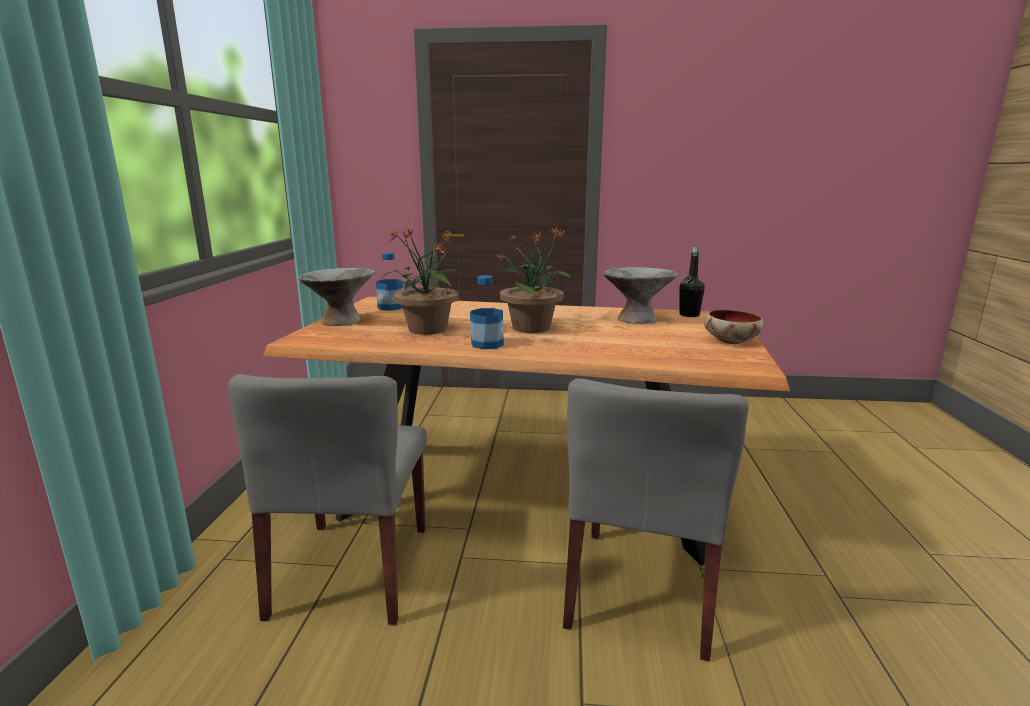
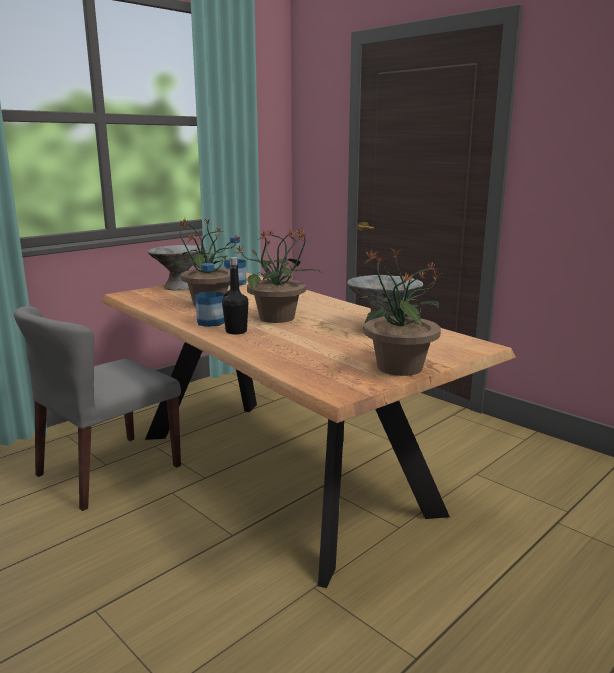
camera: 40 degrees right, 0 degrees up
(642, 589) = (244, 574): grey chair -> none
(689, 315) = (446, 338): black bottle -> black bottle (236, 331)
(730, 341) = (398, 368): bowl -> potted plant

